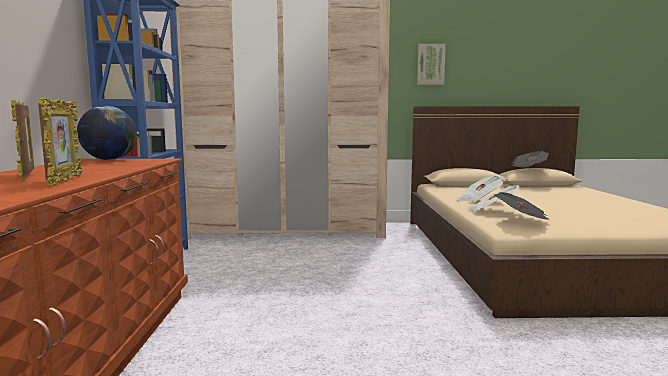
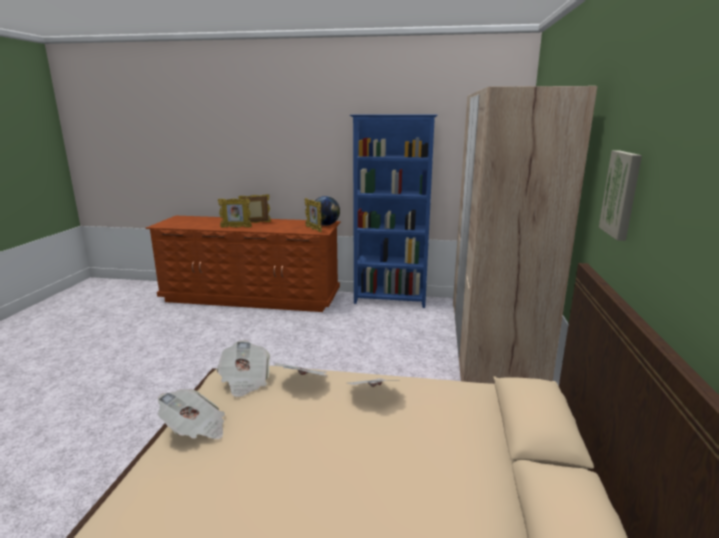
camera: 100 degrees right, 10 degrees up
(141, 161) = (314, 229): none -> picture frame
(529, 169) = (549, 485): newspaper -> newspaper (195, 429)

